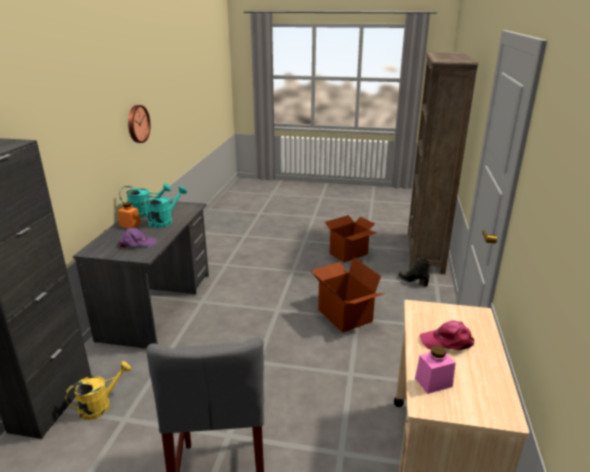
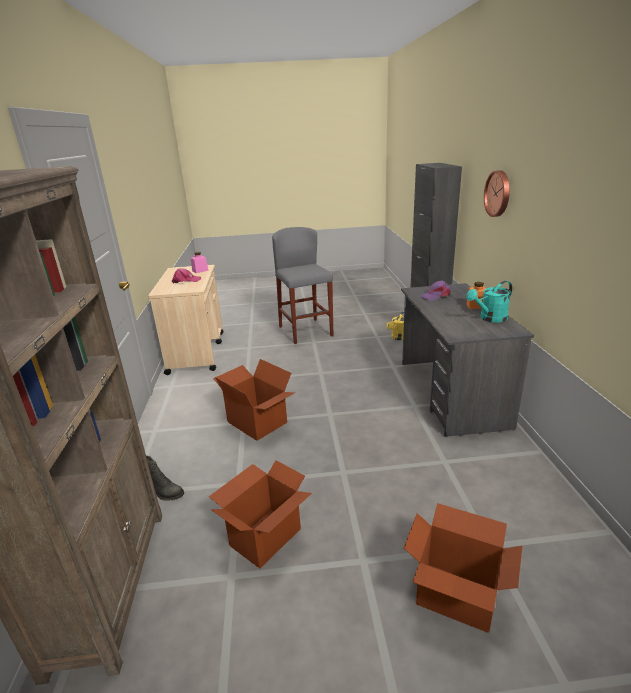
camera: 165 degrees right, 0 degrees up
(137, 124) = (571, 237): wall clock -> wall clock (498, 193)
(164, 221) = (451, 314): turquoise watering can -> none
(274, 228) = (456, 597): none -> cardboard box

